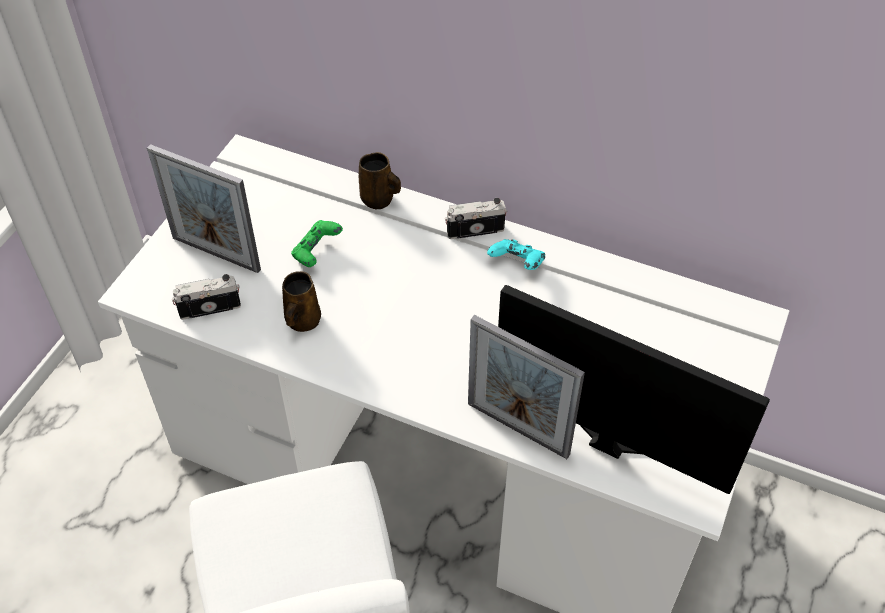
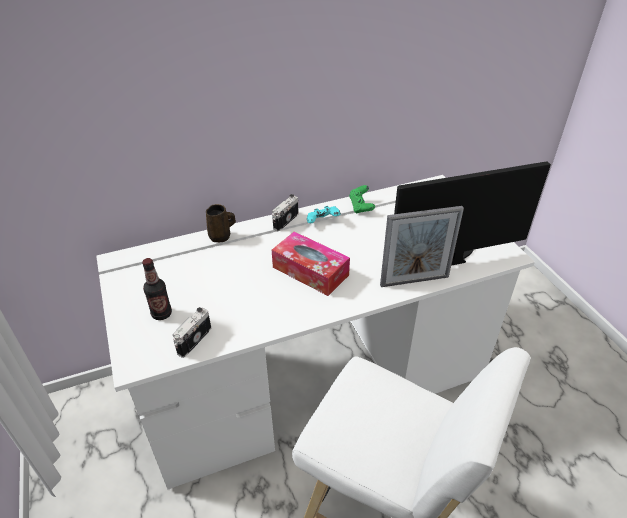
camera: 45 degrees left, 10 degrees down
(216, 254) = (162, 314): picture frame -> bottle
(302, 321) = (255, 310): brown mug -> none
(317, 253) = (220, 277): green game controller -> green game controller (361, 207)
(417, 320) = (310, 271): none -> tissue box

